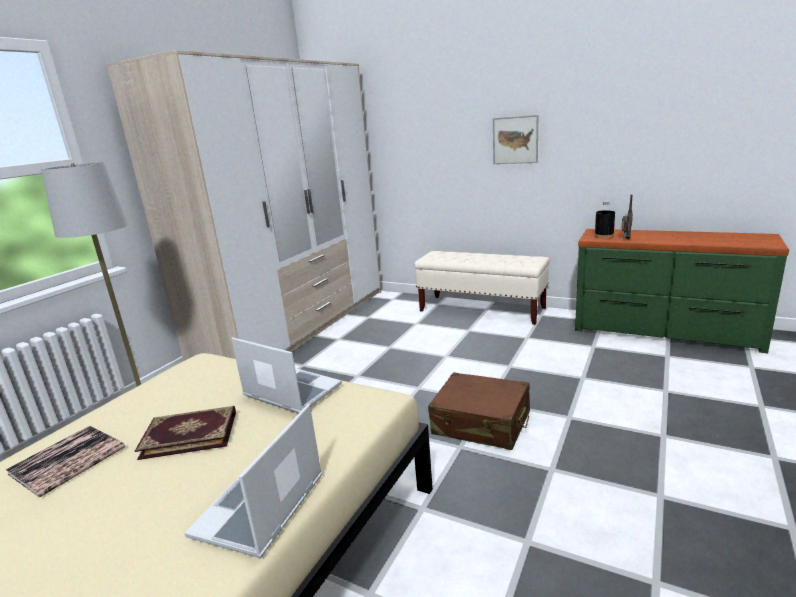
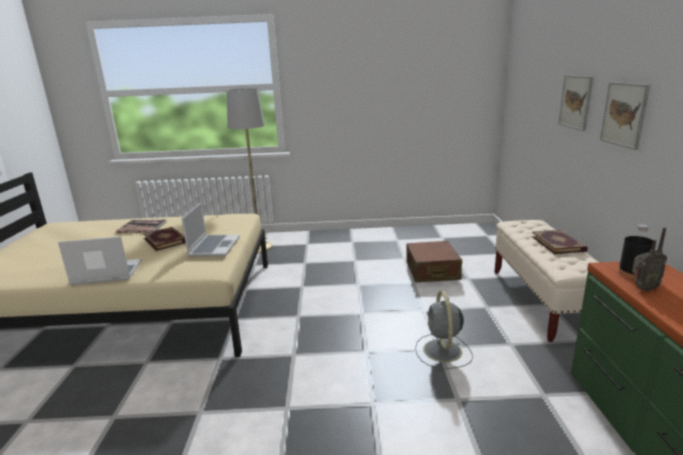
camera: 60 degrees right, 0 degrees up
(299, 326) = (407, 238): wardrobe -> none
(448, 140) = (575, 102): none -> picture
(481, 423) = (330, 356): brown suitcase -> brown suitcase (432, 271)
(484, 255) = (558, 243): none -> book
(517, 366) = (442, 352): none -> grey fan

